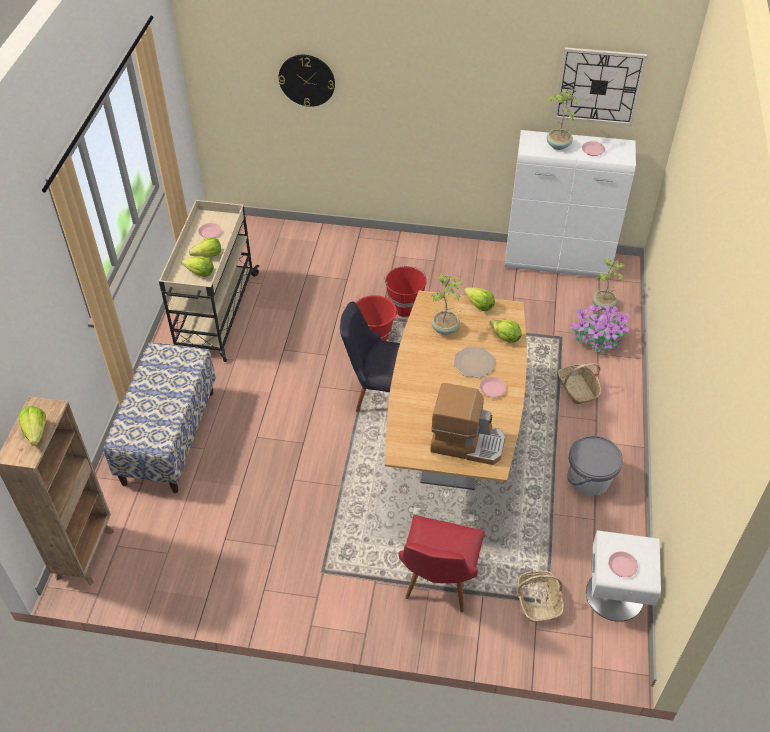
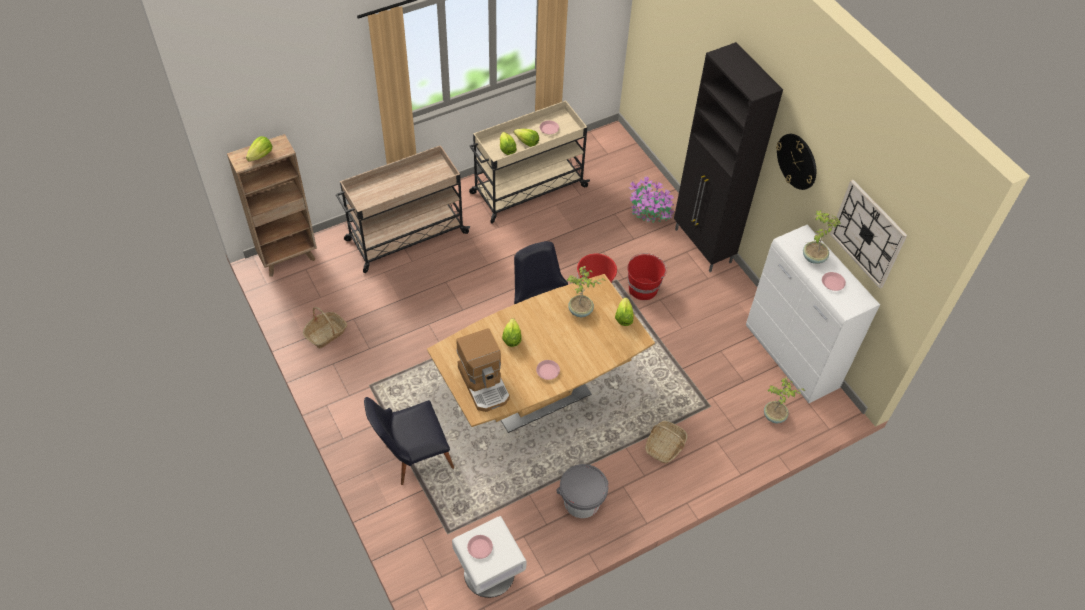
camera: 50 degrees right, 5 degrees up
(168, 436) = (405, 237): bench -> beige cart
(307, 80) = (693, 68): wall clock -> wall clock (797, 161)
(399, 243) = (703, 246): none -> black cabinet
(438, 584) = (412, 457): red chair -> black chair
(473, 363) = (562, 346): plate -> none
(505, 338) = (605, 351): lettuce -> lettuce (511, 339)
(538, 601) = (445, 526): basket -> basket (326, 334)
(598, 340) = (731, 433): potted plant -> potted plant (649, 211)

